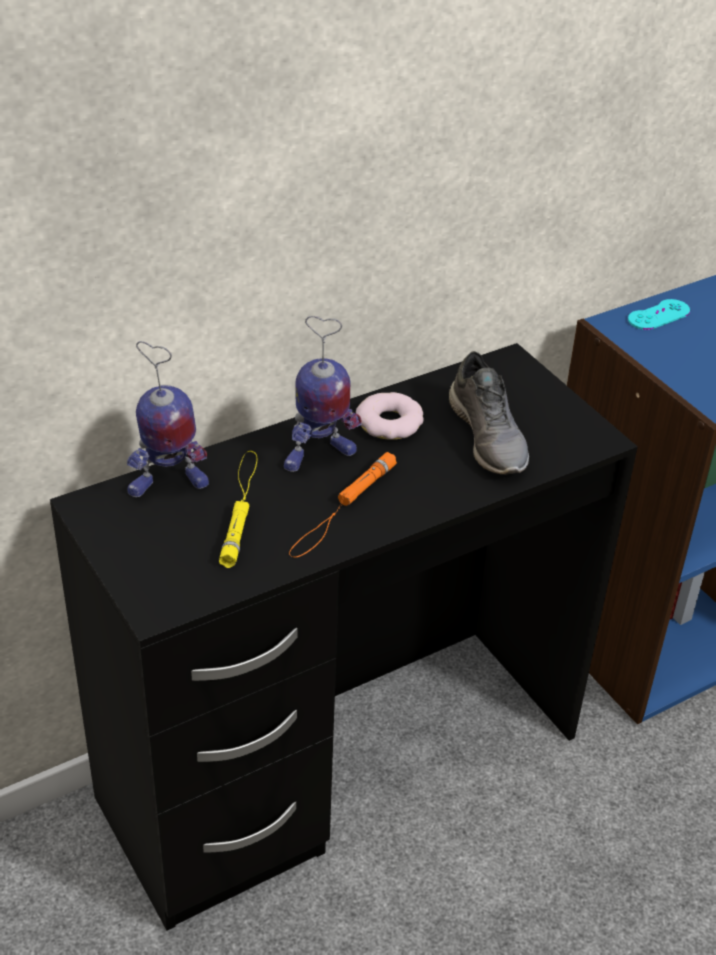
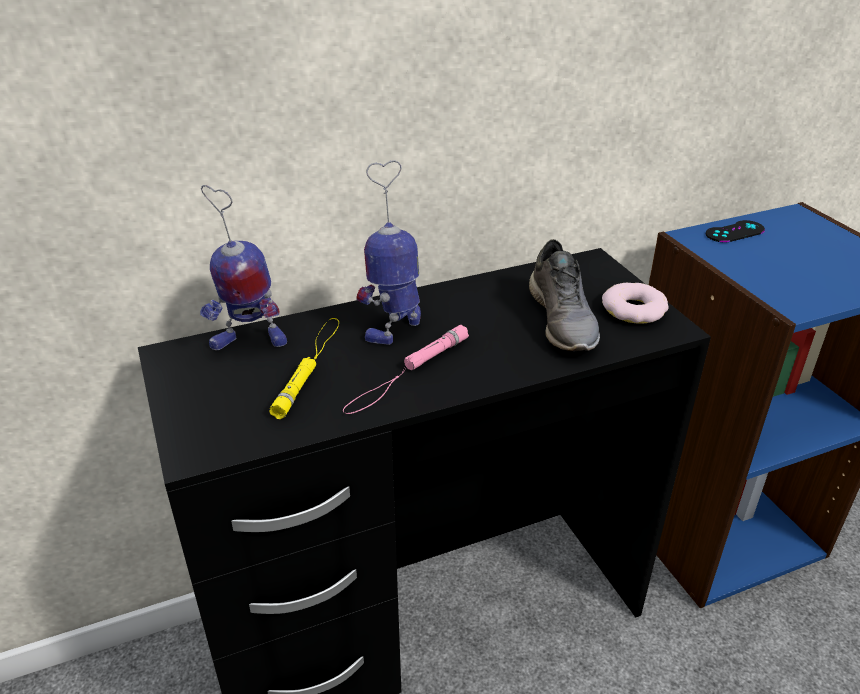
camera: 10 degrees right, 5 degrees down
(318, 457) = (396, 327): toy robot -> toy robot turned 150 degrees clockwise
(342, 509) = (407, 373): orange flashlight -> pink flashlight
(389, 423) = (470, 303): donut -> donut (634, 310)
(658, 315) = (734, 232): turquoise game controller -> black game controller

